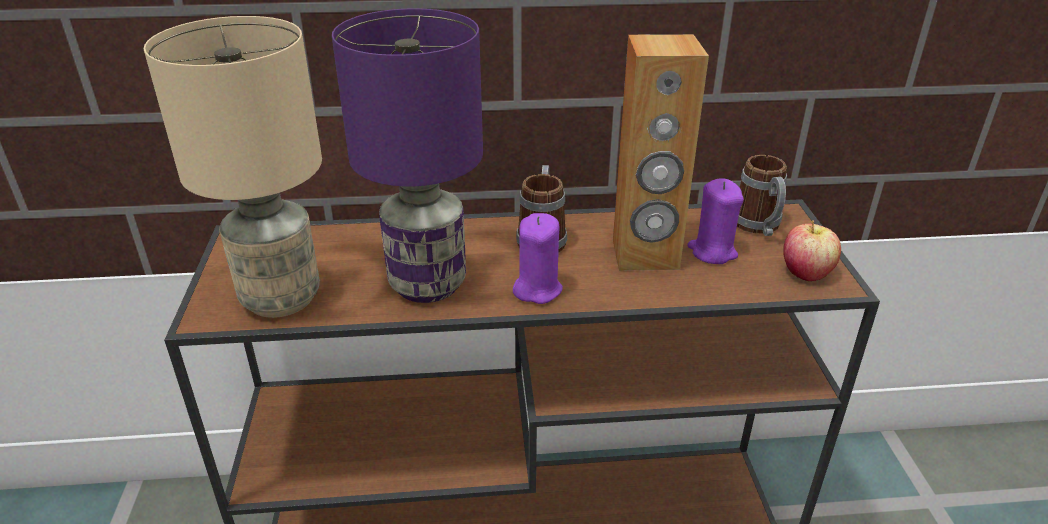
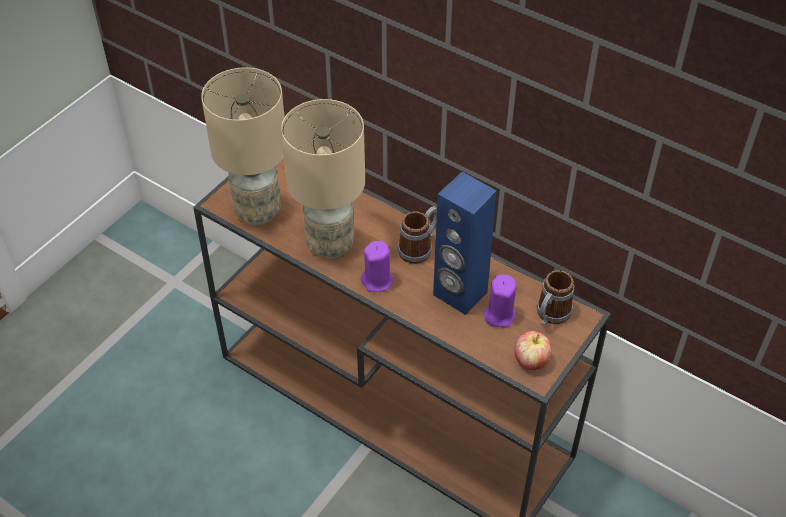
camera: 40 degrees right, 15 degrees up
(428, 285) = (329, 245): purple table lamp -> beige table lamp
(645, 255) = (459, 294): brown speaker -> blue speaker

